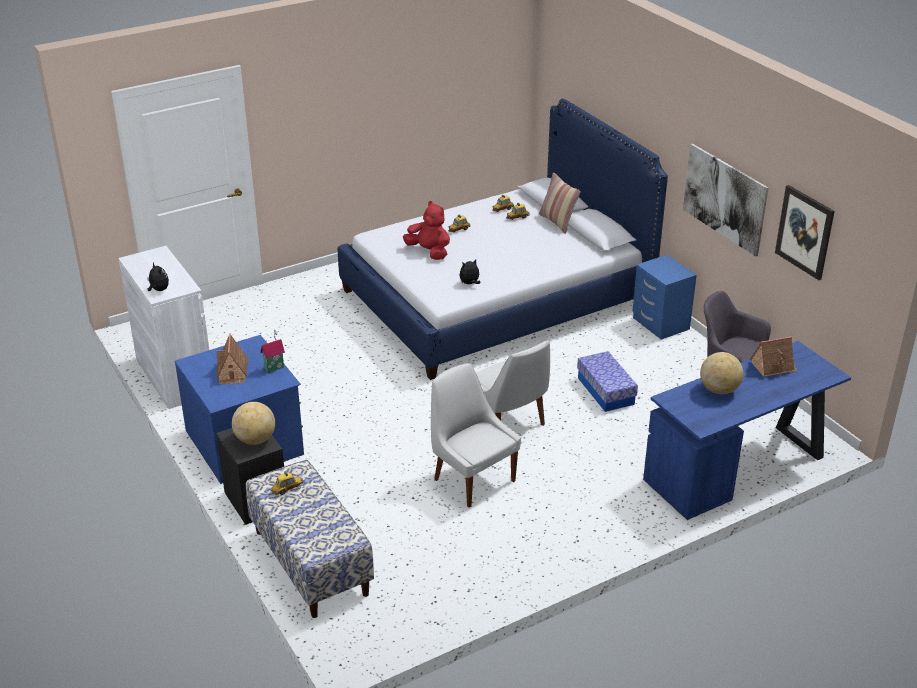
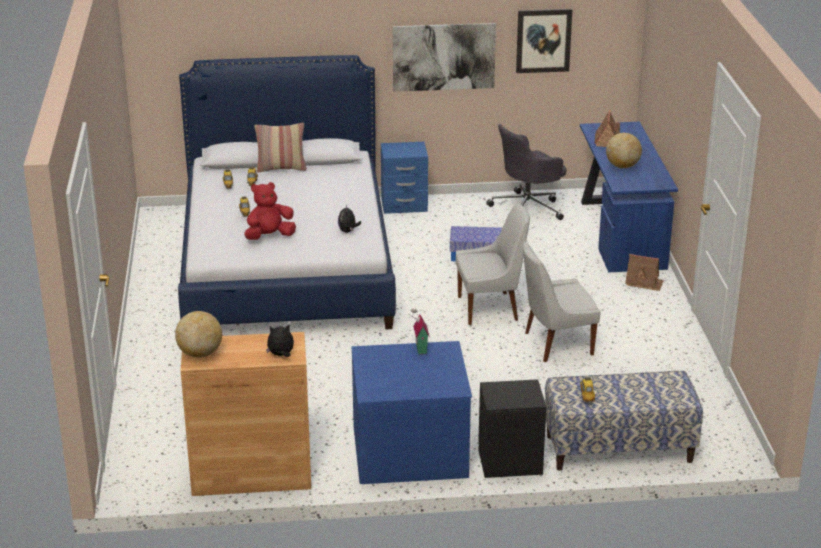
camera: 65 degrees left, 5 degrees down
(175, 376) = (251, 474): white cabinet -> brown cabinet
(232, 371) = (408, 372): toy house -> toy house (644, 282)
(255, 440) = (514, 390): globe -> globe (200, 354)

